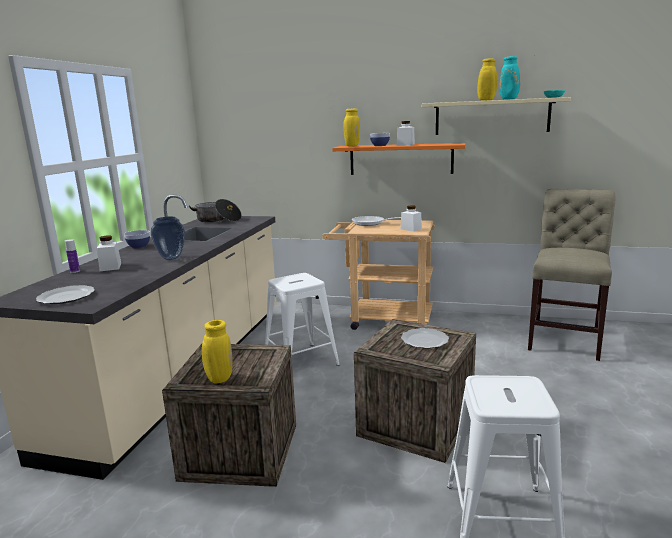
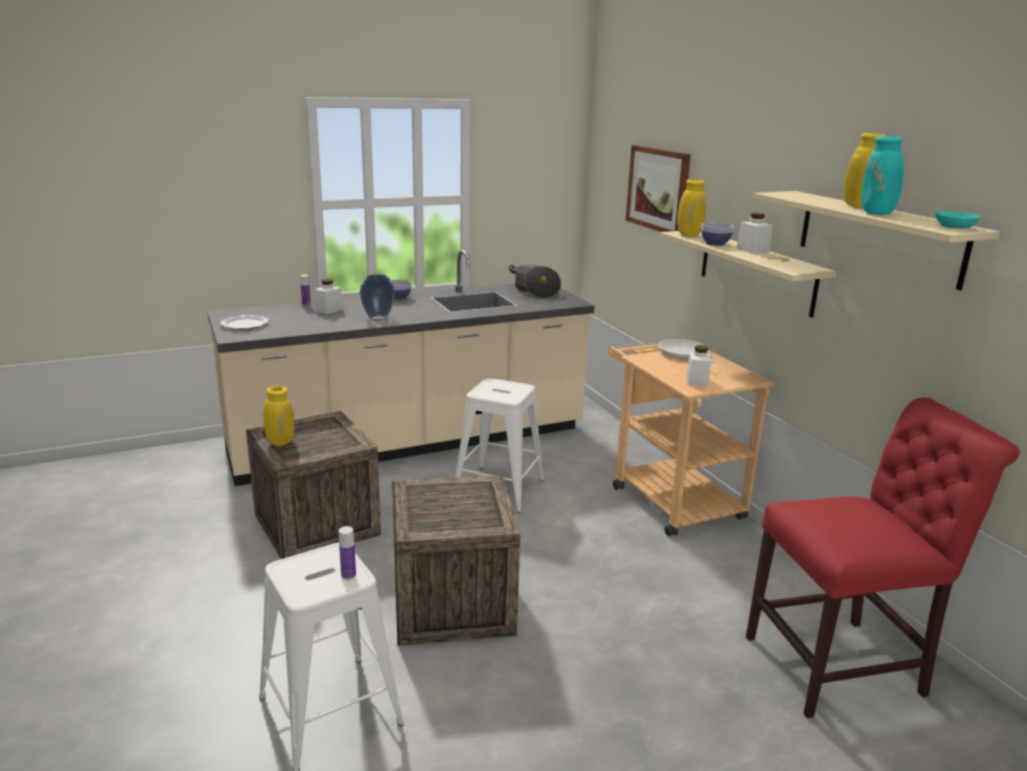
camera: 50 degrees right, 5 degrees up
(291, 127) = (658, 189): none -> picture
(401, 159) = (756, 271): orange shelf -> beige shelf
(424, 340) = (462, 508): plate -> none
(521, 384) = (348, 575): none -> bottle
(565, 338) = (843, 665): beige chair -> red chair

